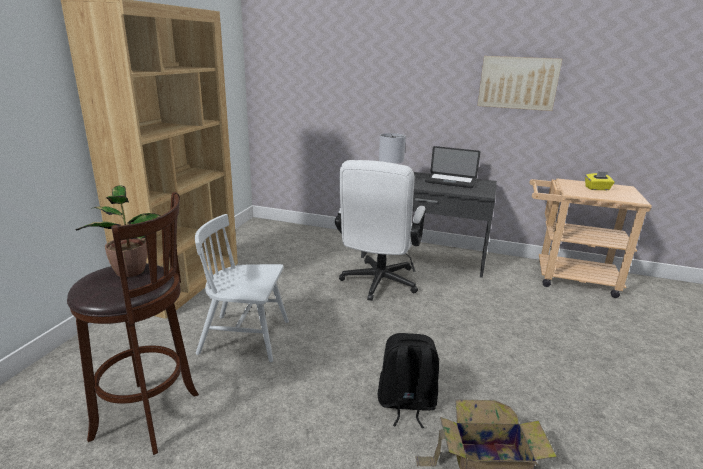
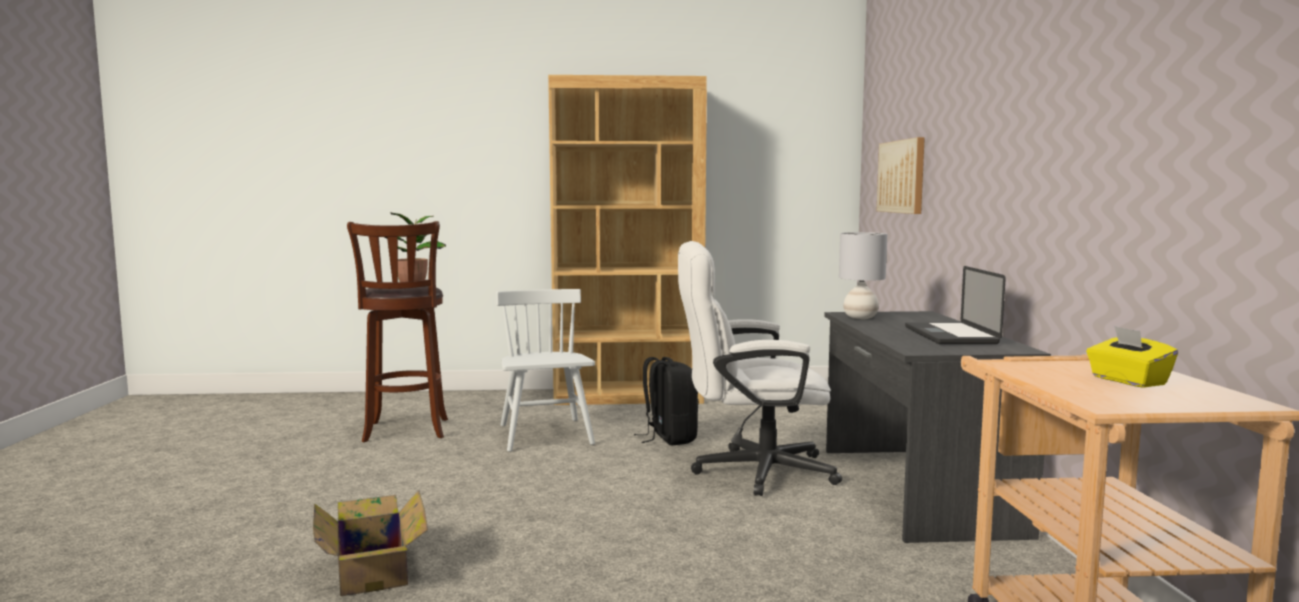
camera: 70 degrees right, 15 degrees down
(406, 404) = (465, 518): black backpack -> black backpack (669, 438)
(518, 83) = (1087, 122): picture -> picture (902, 176)

